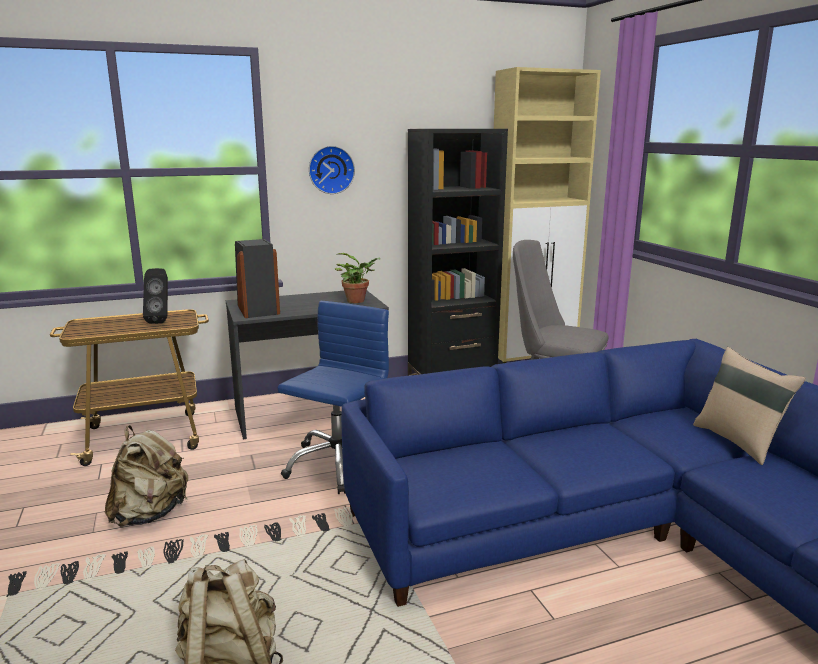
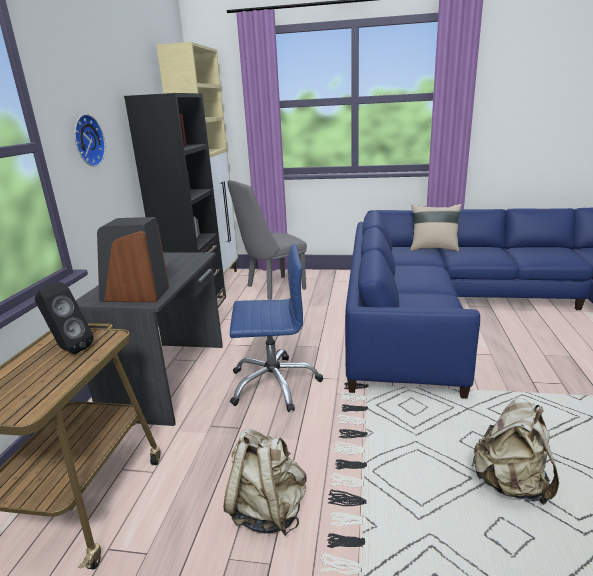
camera: 60 degrees left, 5 degrees up
(338, 464) = (274, 384): blue office chair -> blue office chair turned 120 degrees clockwise
(358, 301) = (180, 258): potted plant -> none

